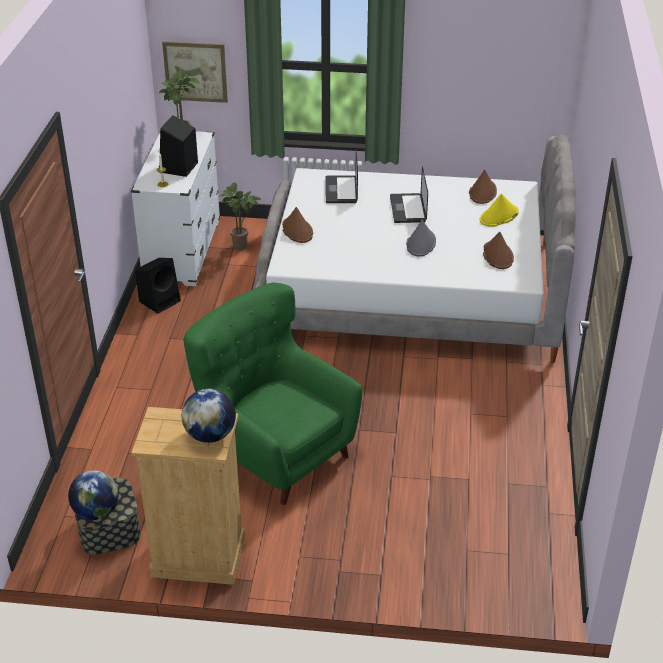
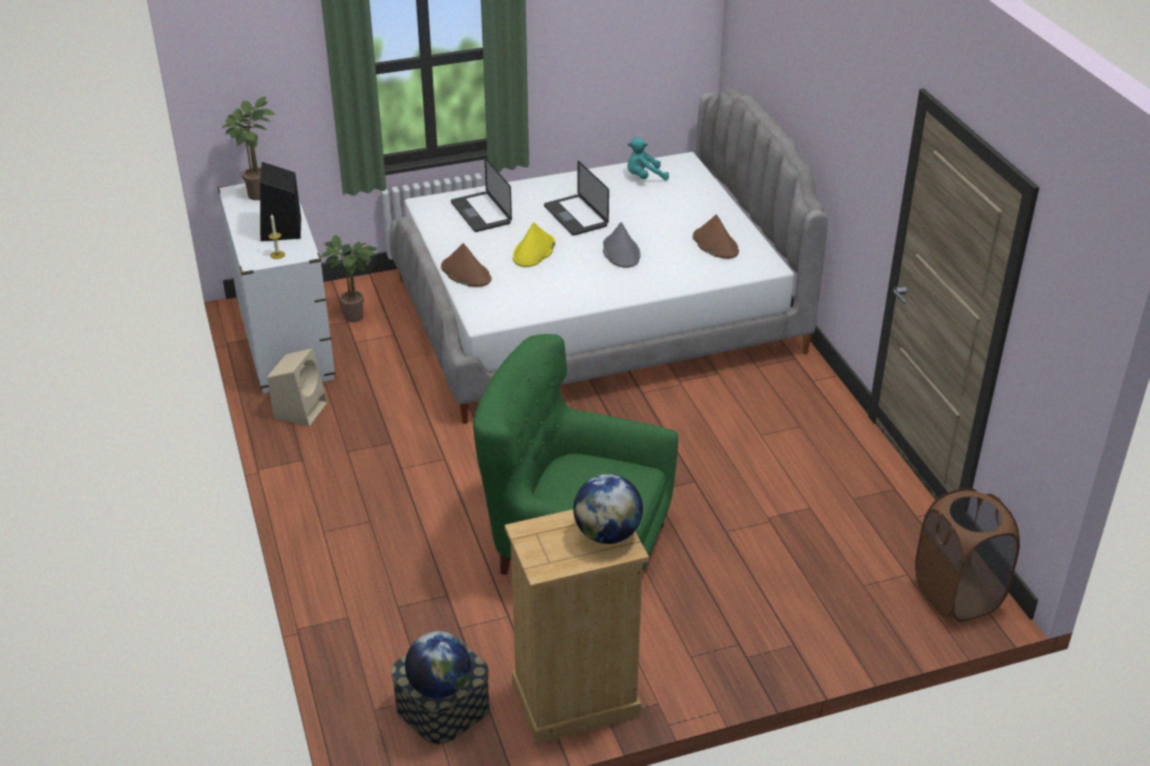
camera: 25 degrees left, 0 degrees up
(160, 300) = (301, 409): black speaker -> beige speaker
(195, 71) = (255, 101): picture -> none
(482, 192) = (644, 177): brown hat -> turquoise plush toy
(499, 216) = (683, 200): yellow hat -> yellow hat (534, 251)
(537, 583) = (957, 595): none -> brown laundry basket

